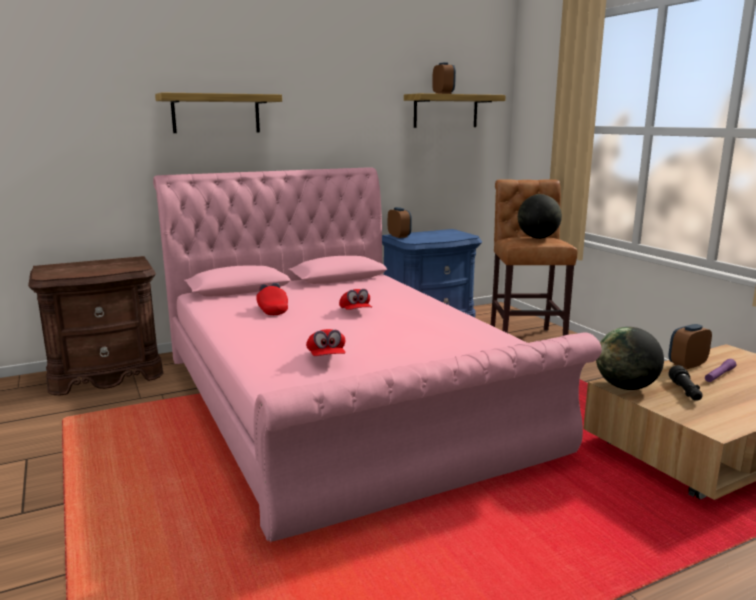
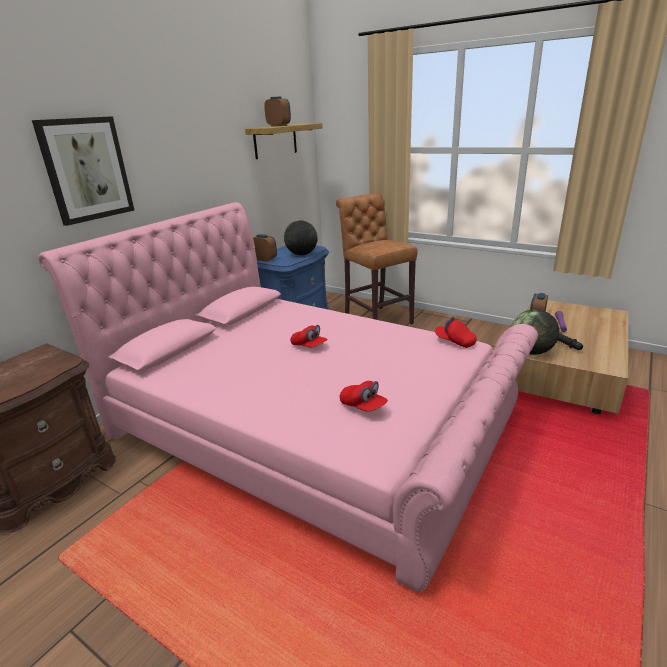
camera: 30 degrees left, 10 degrees up
(216, 113) = (86, 169): shelf -> picture
(272, 310) = (235, 365): red cap -> red cap (455, 342)
(538, 238) = (384, 243): globe -> globe (302, 254)

